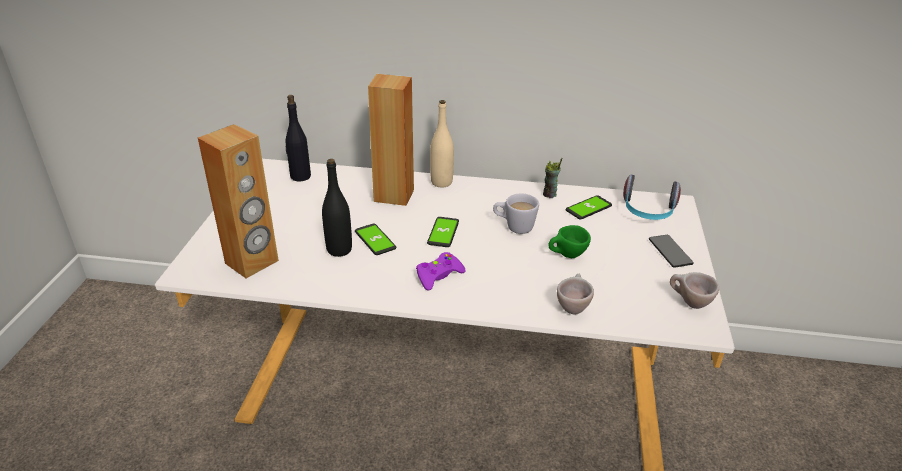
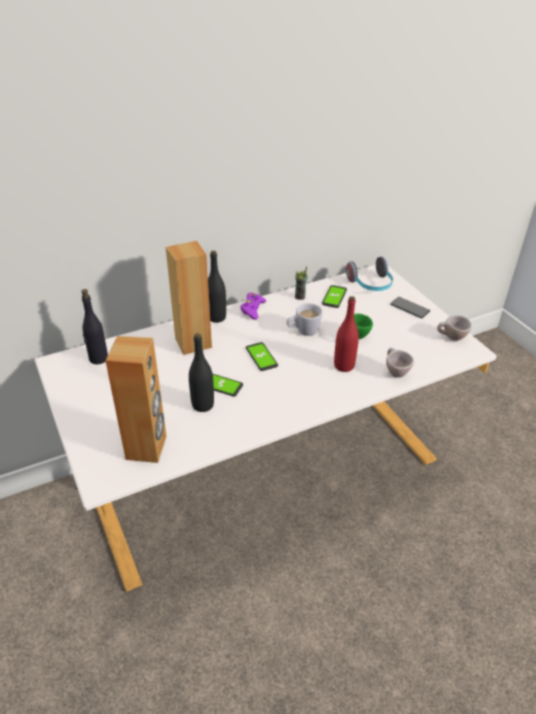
camera: 35 degrees left, 5 degrees up
(438, 276) = (294, 391): purple game controller -> purple game controller (252, 309)
(441, 182) = (216, 317): beige bottle -> black bottle
(520, 276) = (344, 366): none -> red bottle

